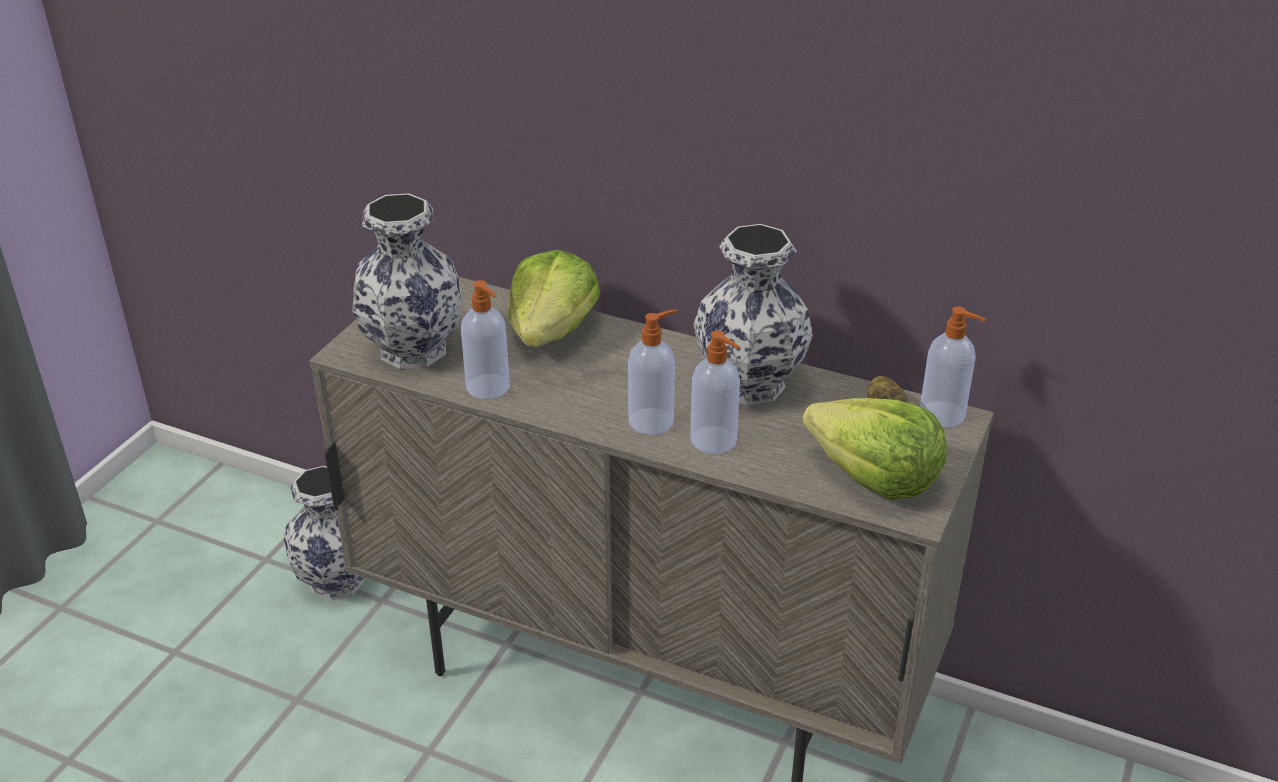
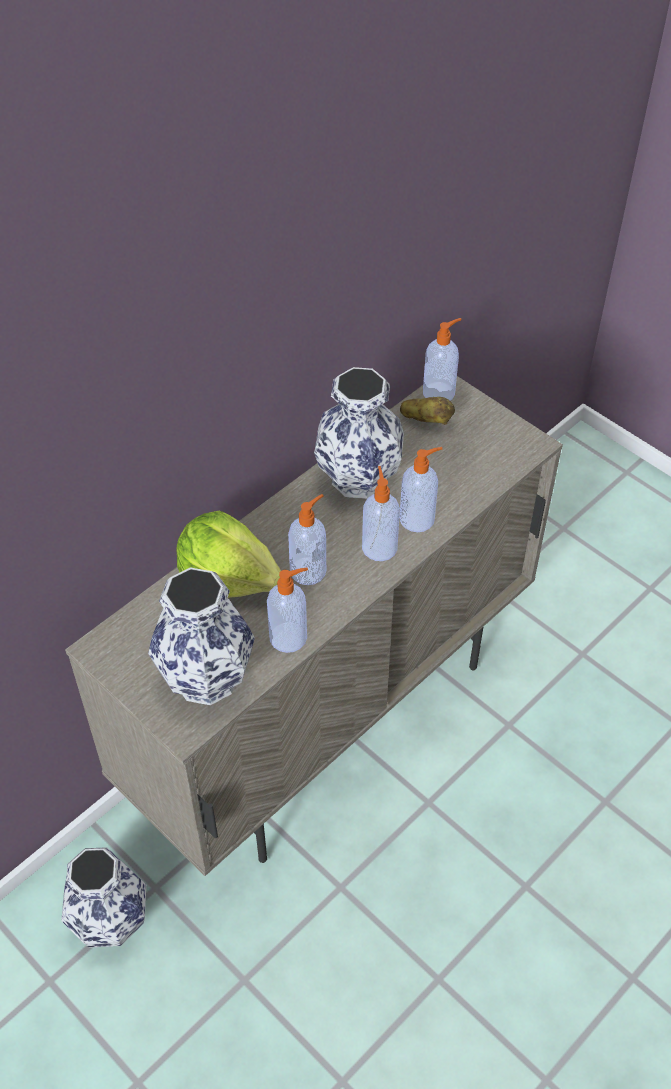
camera: 70 degrees left, 15 degrees up
(588, 380) = (309, 570): none -> soap dispenser
(874, 477) = (491, 450): lettuce -> none

